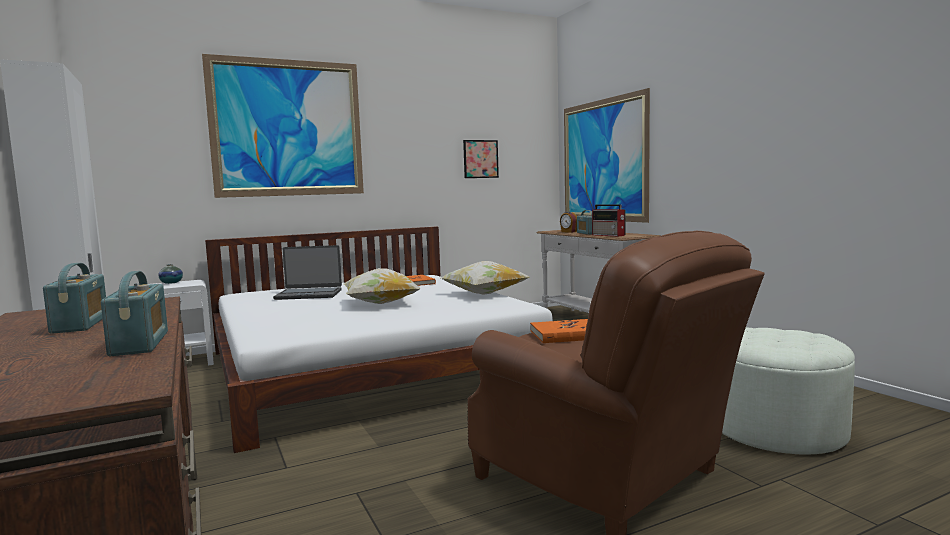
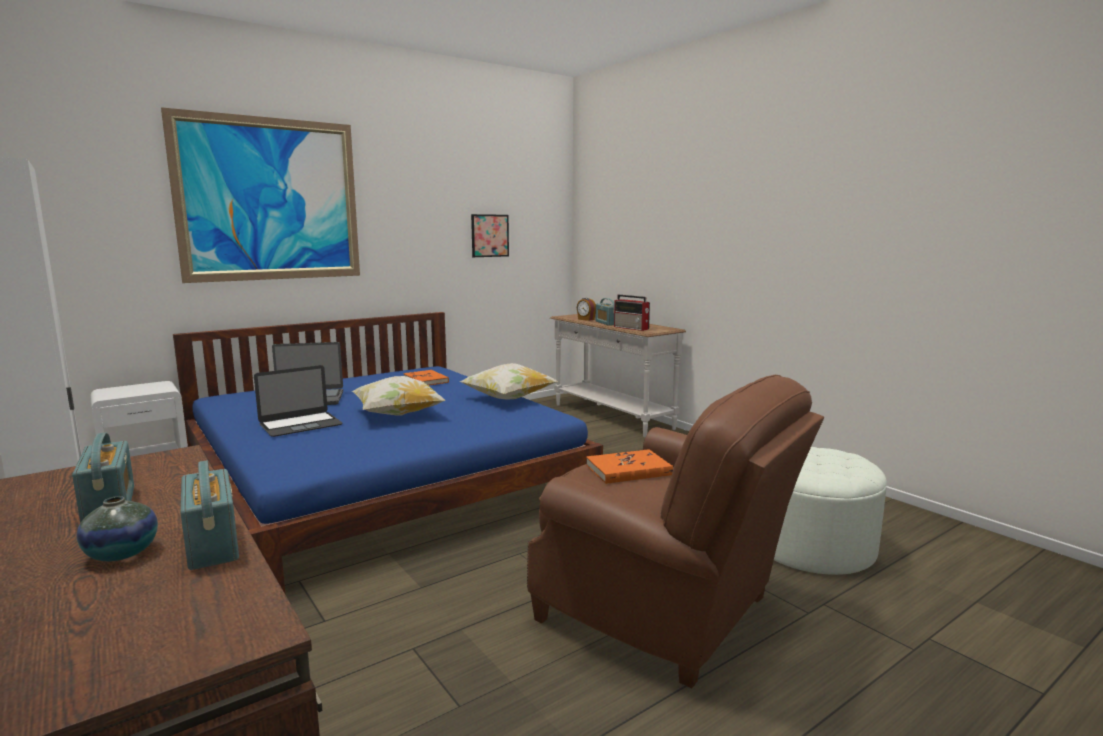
camera: 10 degrees left, 5 degrees up
(171, 283) = (133, 387): vase -> vase (122, 553)
(295, 309) = (300, 424): none -> laptop
(370, 366) = (382, 479): white bed -> blue bed
(603, 160) = (623, 243): picture -> none

